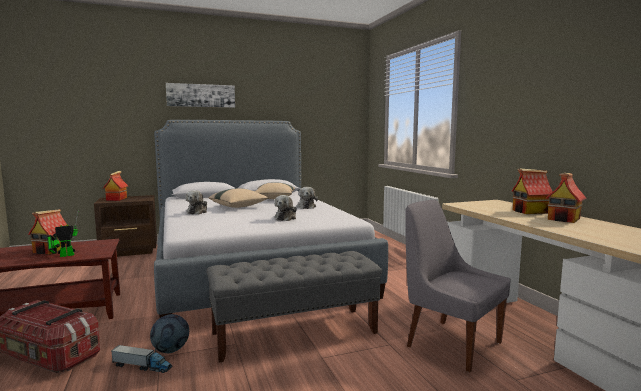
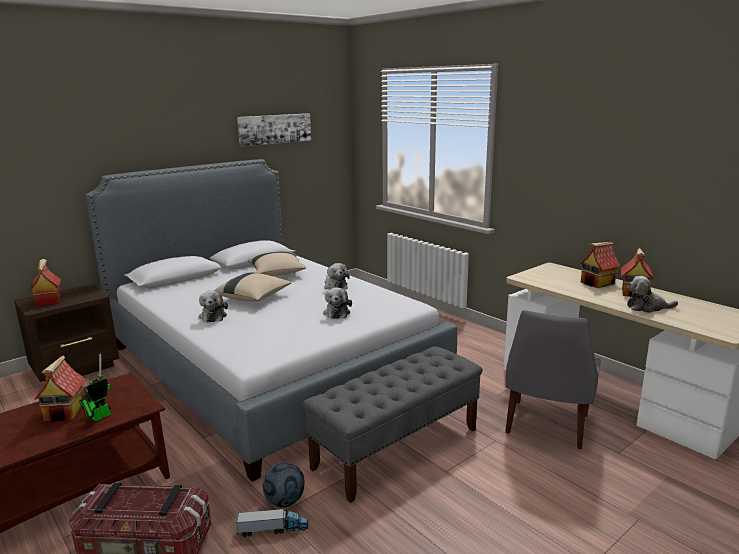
camera: 20 degrees left, 10 degrees up
(201, 95) = (143, 134): picture -> picture (274, 129)
(450, 343) = (546, 426): grey chair -> grey chair turned 90 degrees counterclockwise
(566, 227) = (647, 307): none -> plush toy

